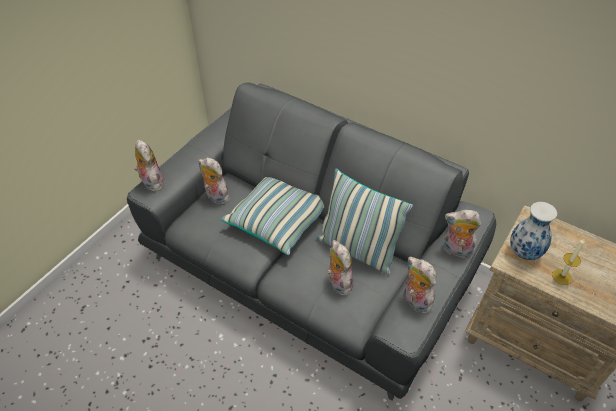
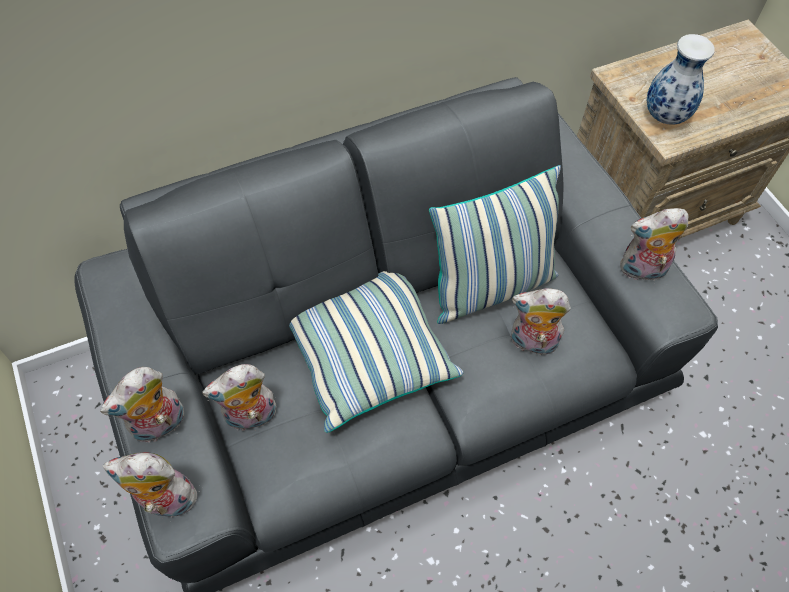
camera: 60 degrees left, 10 degrees up
(456, 250) = (589, 181): plush toy -> plush toy (158, 426)
(562, 277) = (717, 108): candle -> none

